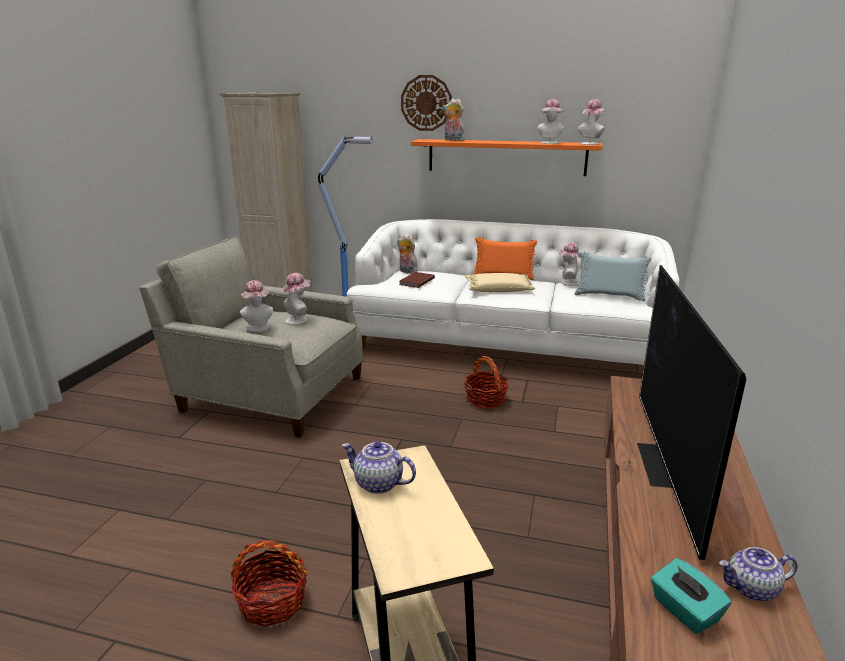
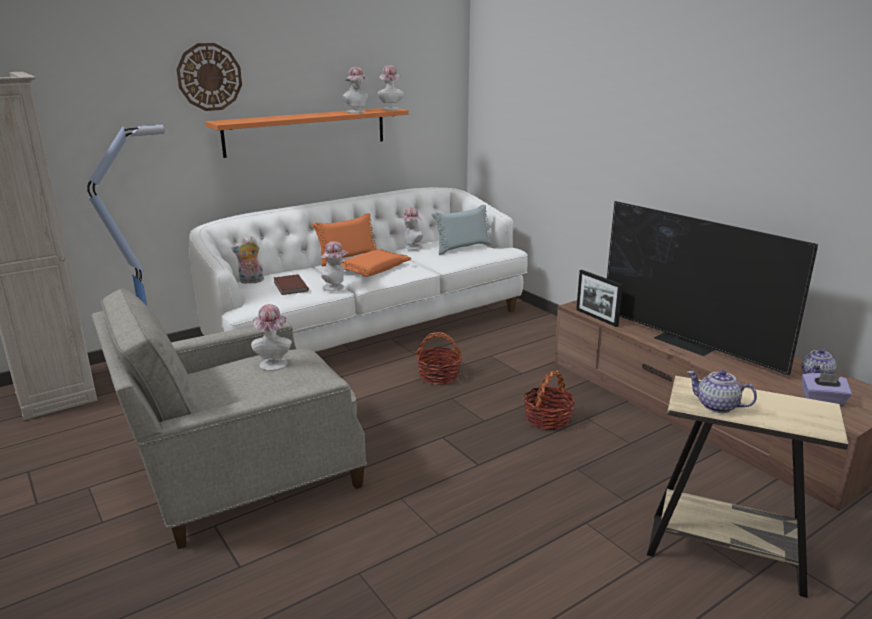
camera: 50 degrees left, 0 degrees up
(258, 329) = (255, 388): hat -> hat (336, 287)
(272, 601) = (595, 592): basket -> basket (547, 419)
(378, 483) = (716, 406): teapot -> teapot turned 60 degrees clockwise
(453, 140) = (255, 119): plush toy -> none
(498, 287) = (373, 268): beige pillow -> orange pillow
(622, 400) = (596, 318): none -> picture frame
(684, 611) = (822, 400): turquoise tissue box -> purple tissue box

